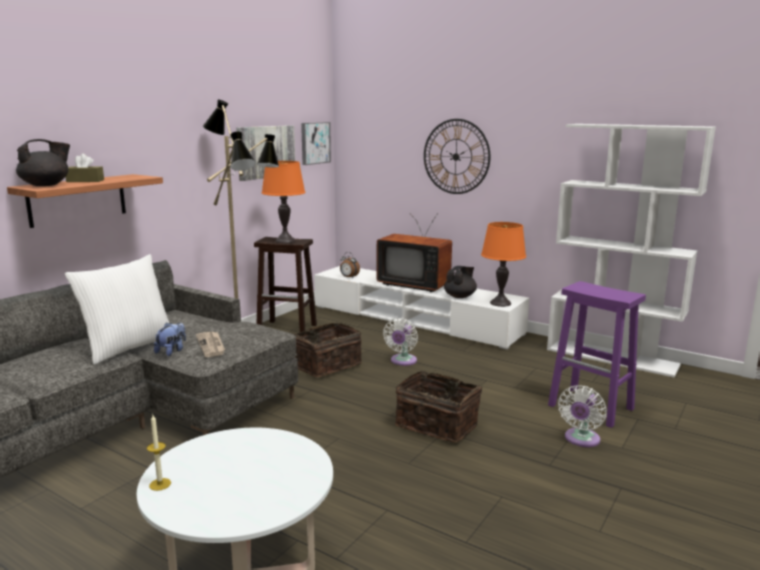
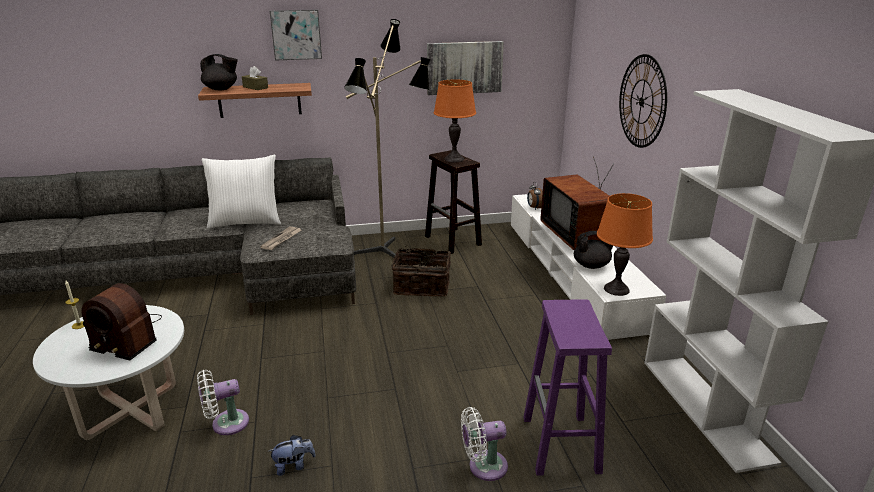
camera: 45 degrees right, 10 degrees up
(172, 351) = (259, 235): plush toy -> plush toy (293, 466)
(251, 464) = (126, 337): none -> radio
(314, 143) = (537, 60): picture -> picture (296, 34)
(402, 361) = (483, 310): white fan -> white fan (226, 423)
(437, 425) = (402, 380): basket -> none

